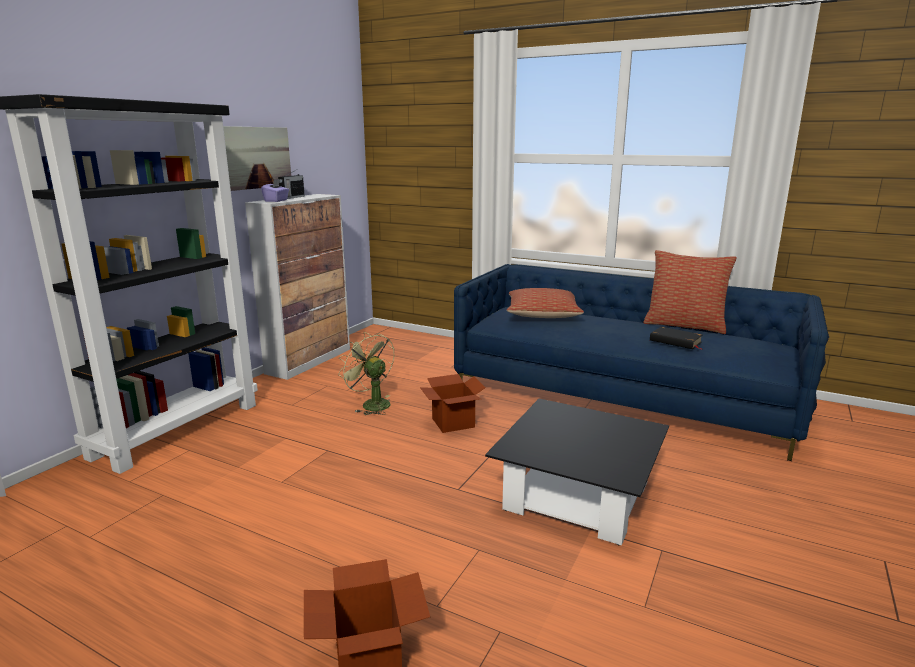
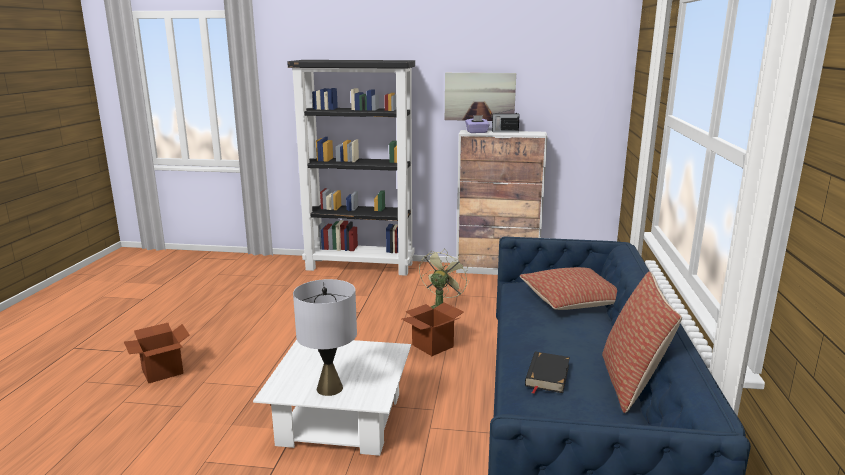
camera: 70 degrees right, 0 degrees up
(577, 496) = (341, 419): black coffee table -> white coffee table
(622, 447) = (329, 388): none -> grey table lamp

